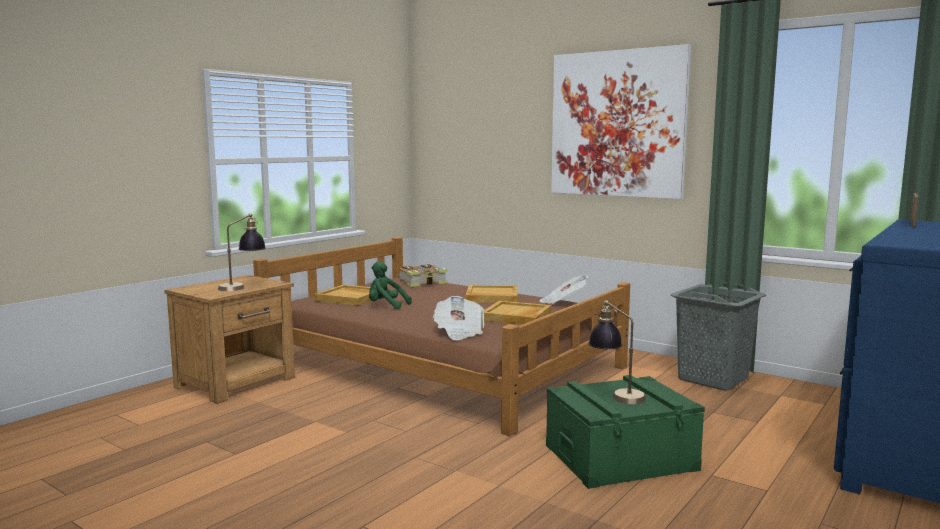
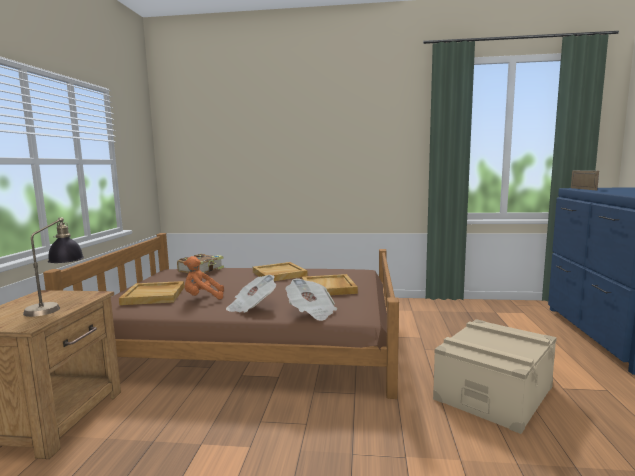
camera: 30 degrees left, 0 degrees up
(386, 306) = (202, 298): green plush toy -> orange plush toy
(563, 302) = (339, 270): newspaper -> newspaper (251, 306)
(615, 395) = (490, 342): table lamp -> none
(617, 124) = (350, 131): picture -> none
(620, 457) = (493, 392): green storage box -> beige storage box
(713, 379) = (446, 309): grey laundry basket -> none

